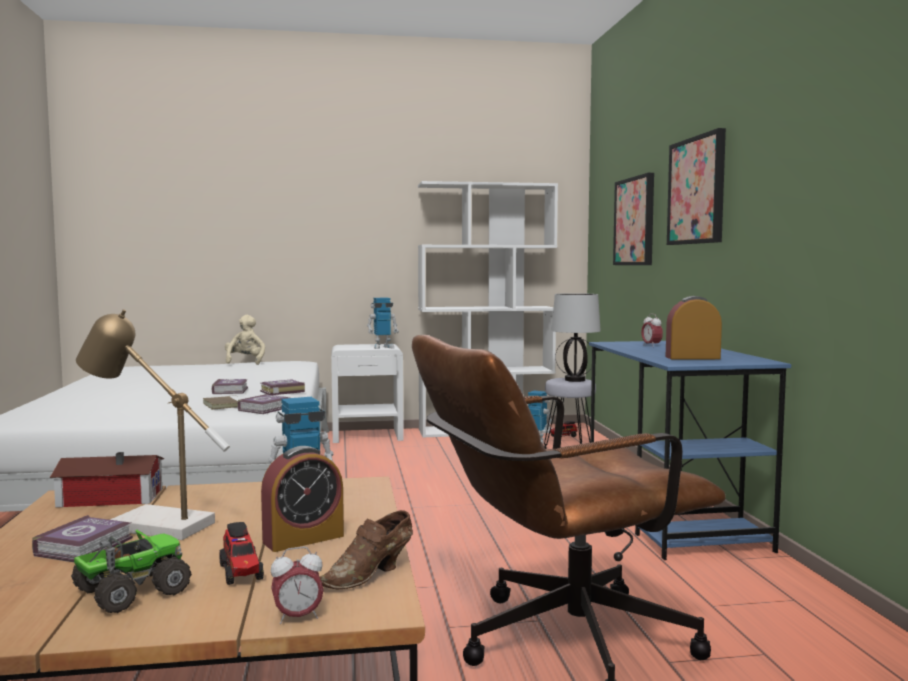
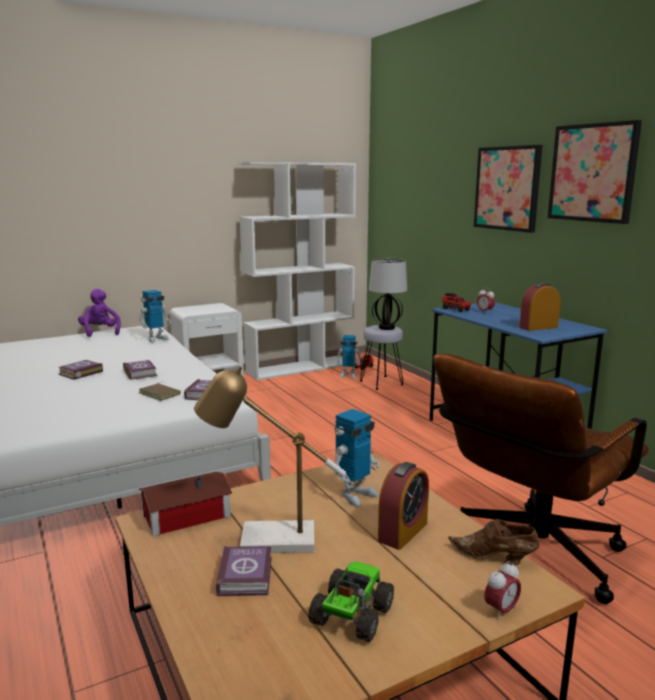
camera: 20 degrees left, 10 degrees up
(241, 573) = (405, 576): toy truck -> toy truck (456, 310)
(245, 362) = (100, 332): beige plush toy -> purple plush toy
(281, 391) = (185, 369): book -> book (79, 373)
(371, 575) = (494, 558): brown shoe -> brown shoe turned 90 degrees clockwise
(383, 347) = (221, 309): toy robot -> toy robot (156, 339)
(635, 221) = (431, 201): picture -> picture (593, 173)

